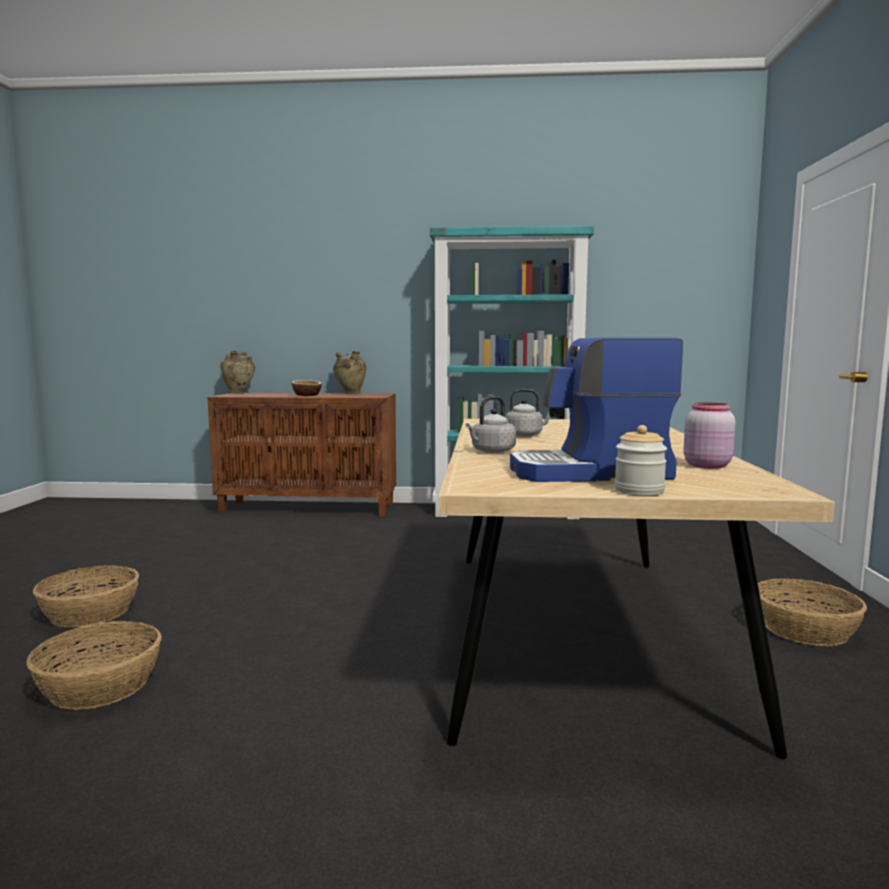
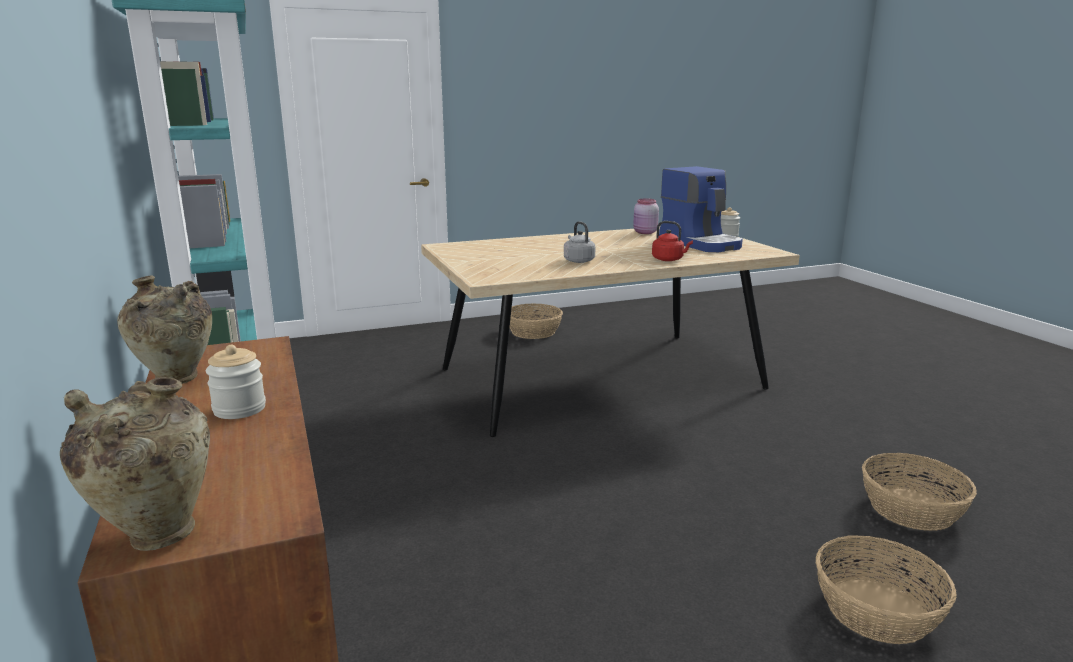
camera: 115 degrees left, 10 degrees up
(307, 395) = (239, 409): bowl -> jar
(491, 451) = (669, 259): grey kettle -> red kettle

